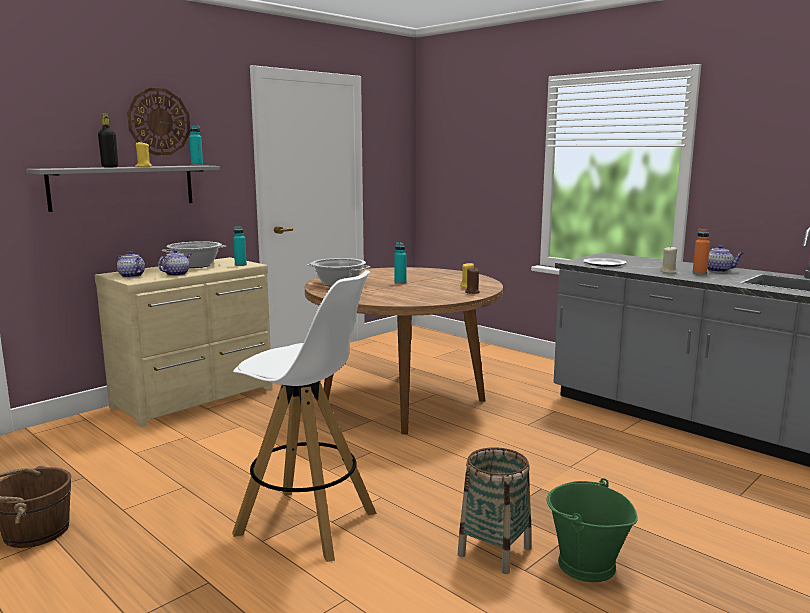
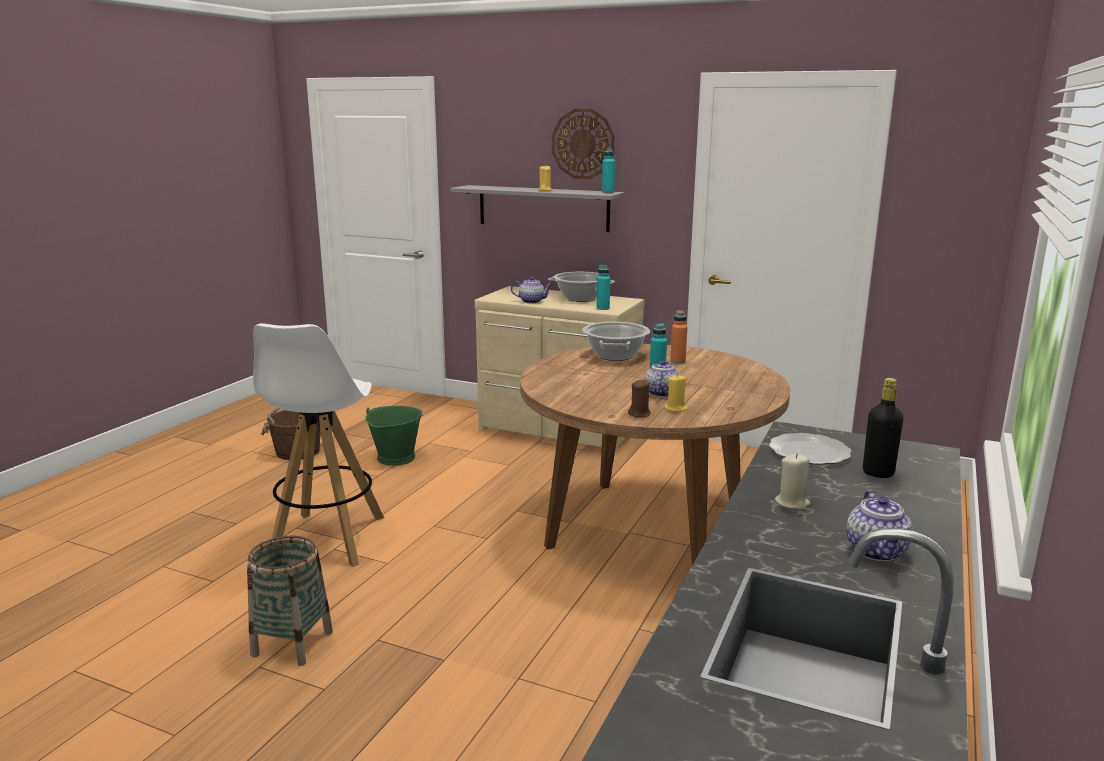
camera: 70 degrees right, 5 degrees up
(110, 167) = (520, 188): black bottle -> black bottle (878, 473)
(131, 276) = (510, 293): teapot -> teapot (661, 393)
(585, 565) = (270, 707): green bucket -> green bucket (395, 457)
(699, 273) = (813, 531): orange bottle -> orange bottle (677, 361)

